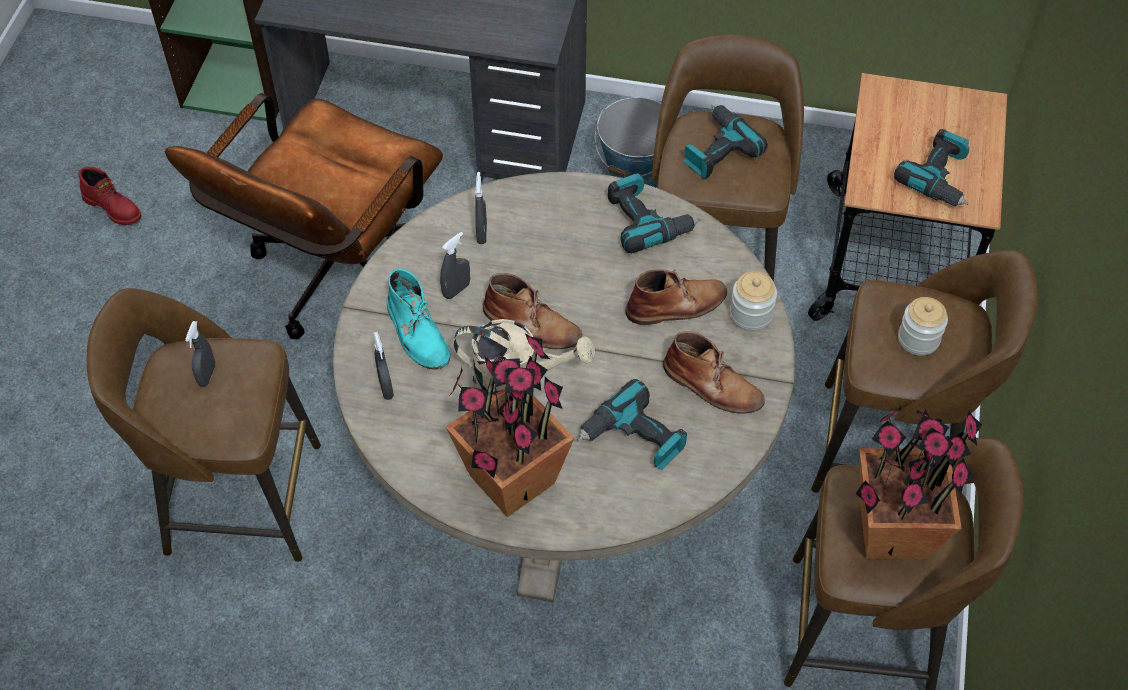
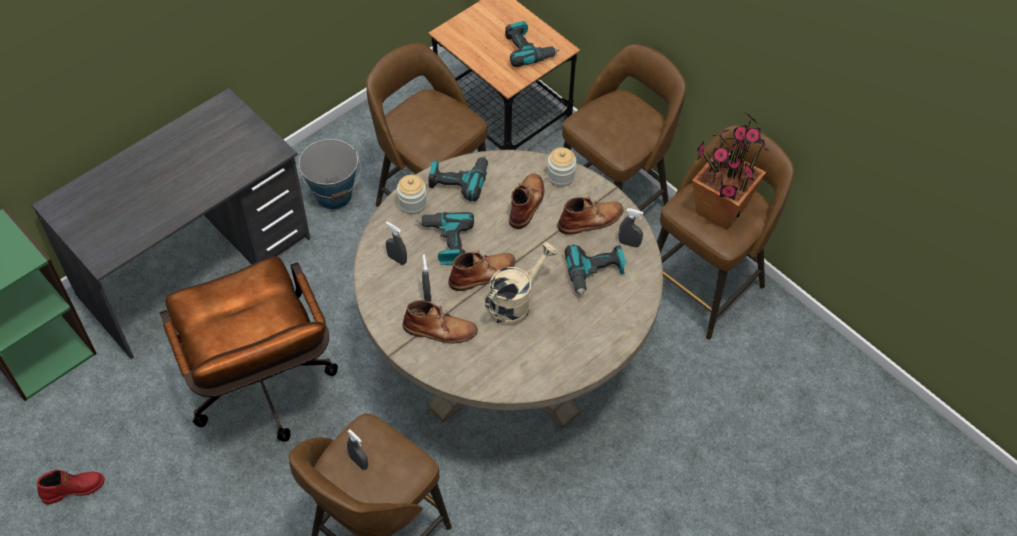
camera: 55 degrees left, 0 degrees up
(386, 388) = (466, 367): grey spray bottle -> grey spray bottle (629, 243)
(417, 333) = (440, 330): turquoise boot -> brown boot
(511, 479) = (576, 343): potted plant -> none
(716, 149) = (423, 125): power drill -> power drill (446, 242)
(918, 339) = (620, 125): jar -> jar (412, 204)

